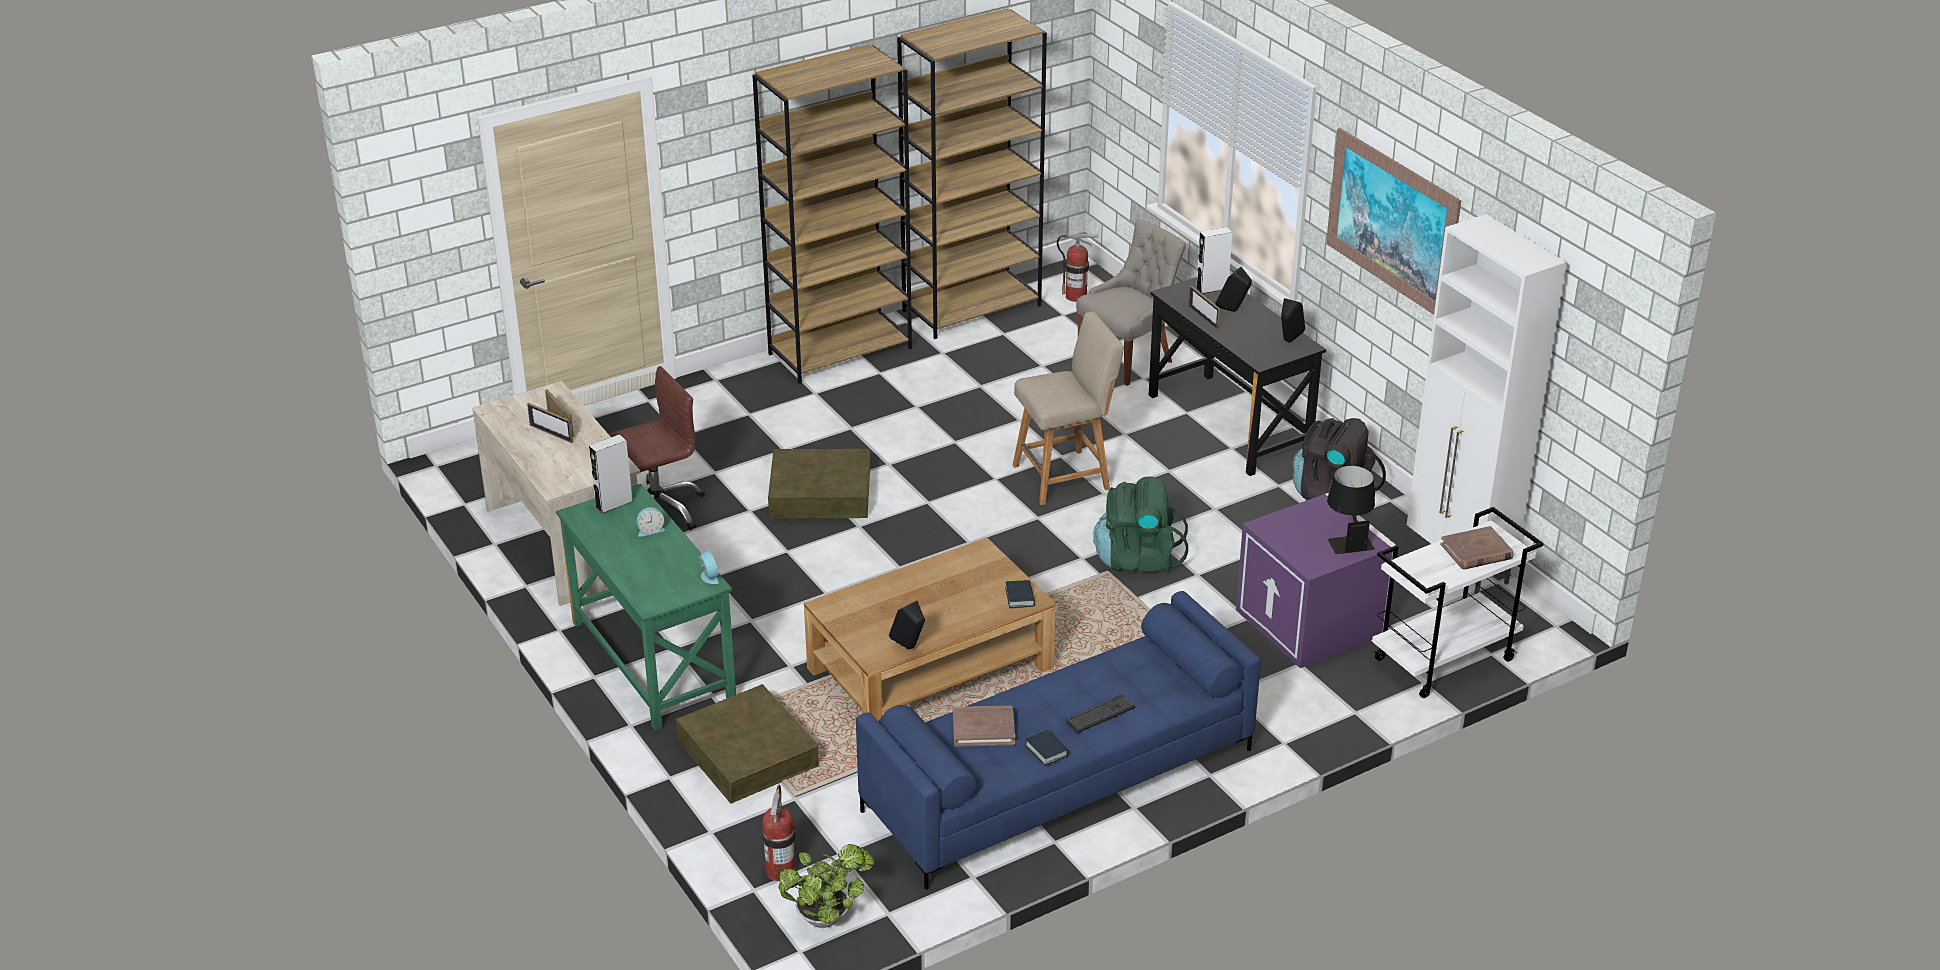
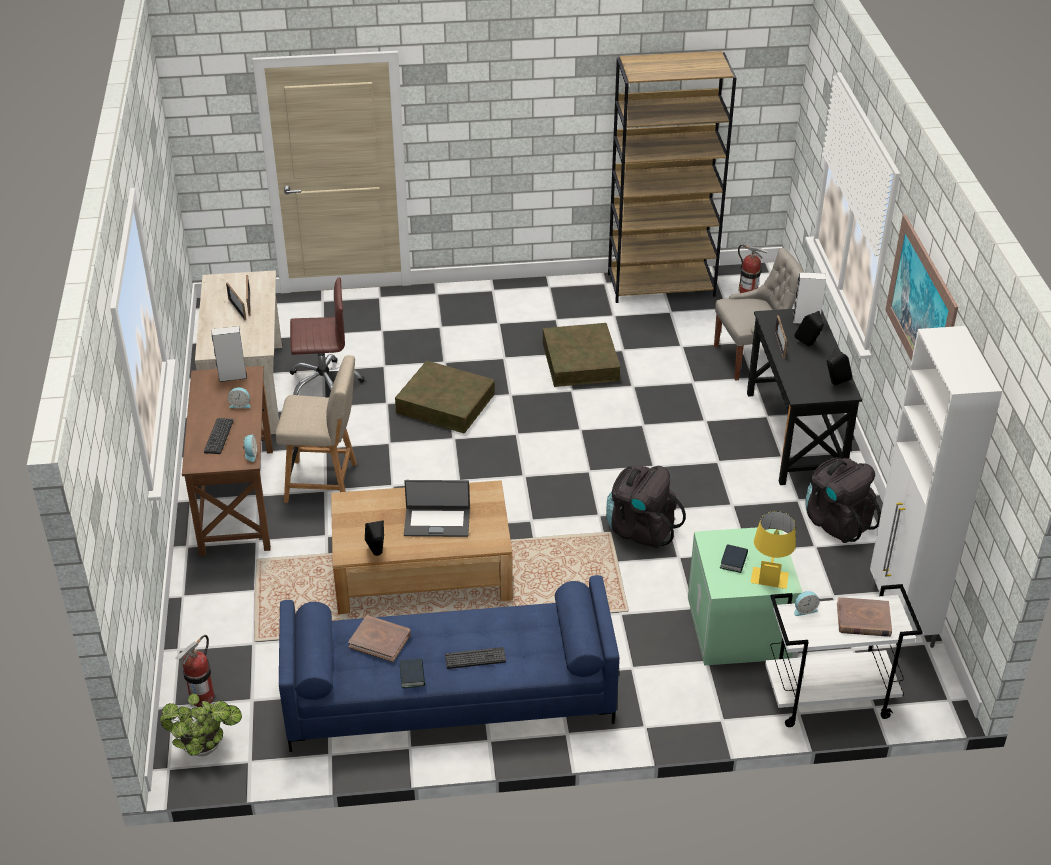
camera: 25 degrees right, 5 degrees up
(652, 661) = (237, 500): green desk -> brown desk
(653, 569) = (218, 436): none -> keyboard
(748, 753) = (248, 595): brown storage box -> brown storage box (580, 361)
(840, 351) = (540, 294): brown bookcase -> none
(950, 598) = (437, 522): none -> laptop
(1020, 597) = (488, 538): book -> book (733, 561)
(1066, 476) = (634, 443): beige chair -> beige chair (325, 483)
(1137, 559) = (640, 529): green backpack -> black backpack
(1313, 622) = (743, 628): purple storage box -> green storage box
(1347, 538) = (770, 572): black table lamp -> yellow table lamp
(1414, 559) = (804, 610): none -> alarm clock

